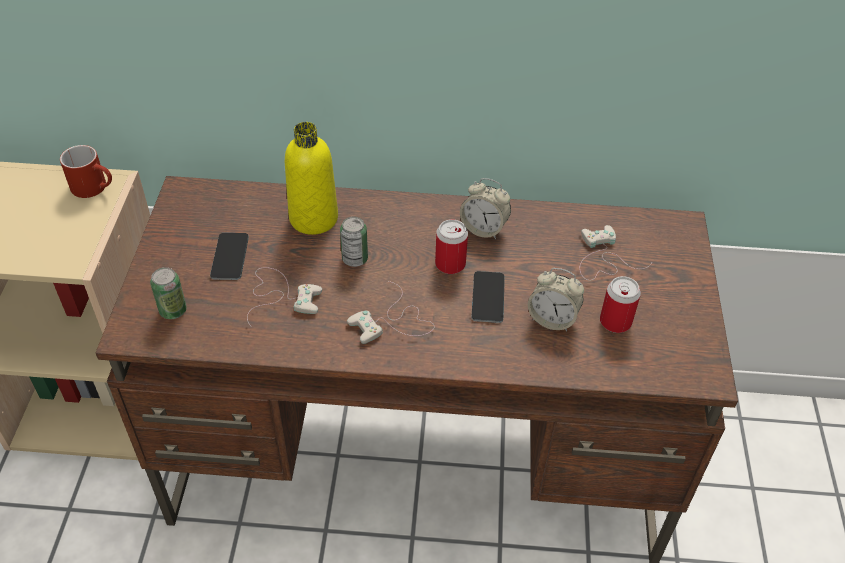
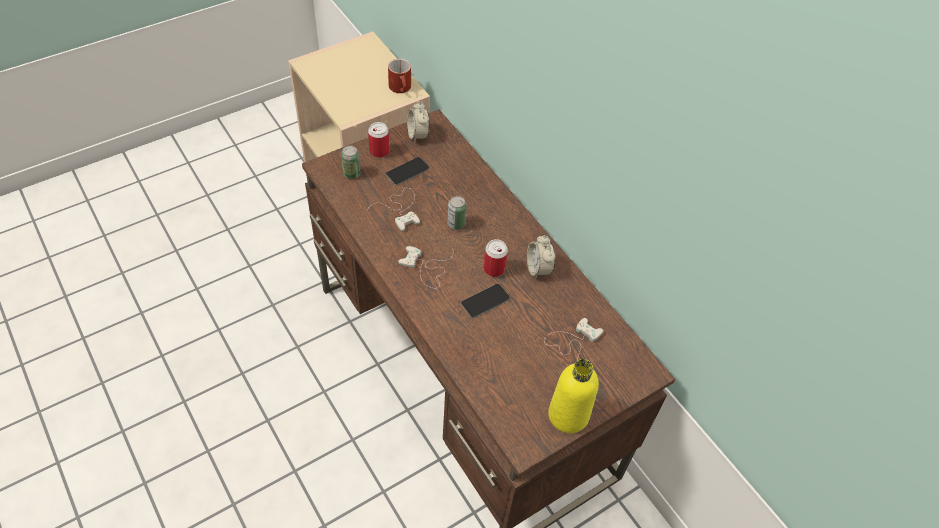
camera: 50 degrees right, 5 degrees up
(313, 218) = (468, 187): yellow bottle -> yellow bottle (568, 415)
(552, 319) = (497, 342): alarm clock -> alarm clock (418, 135)
(615, 321) = (525, 375): can -> can (379, 151)

